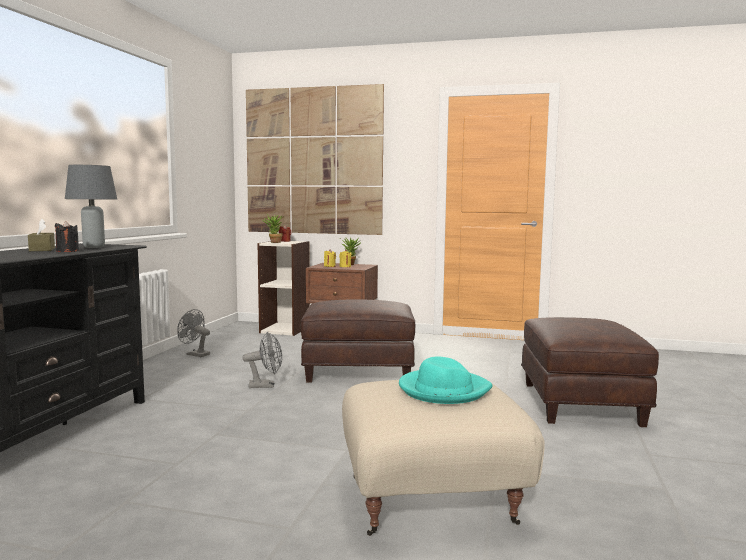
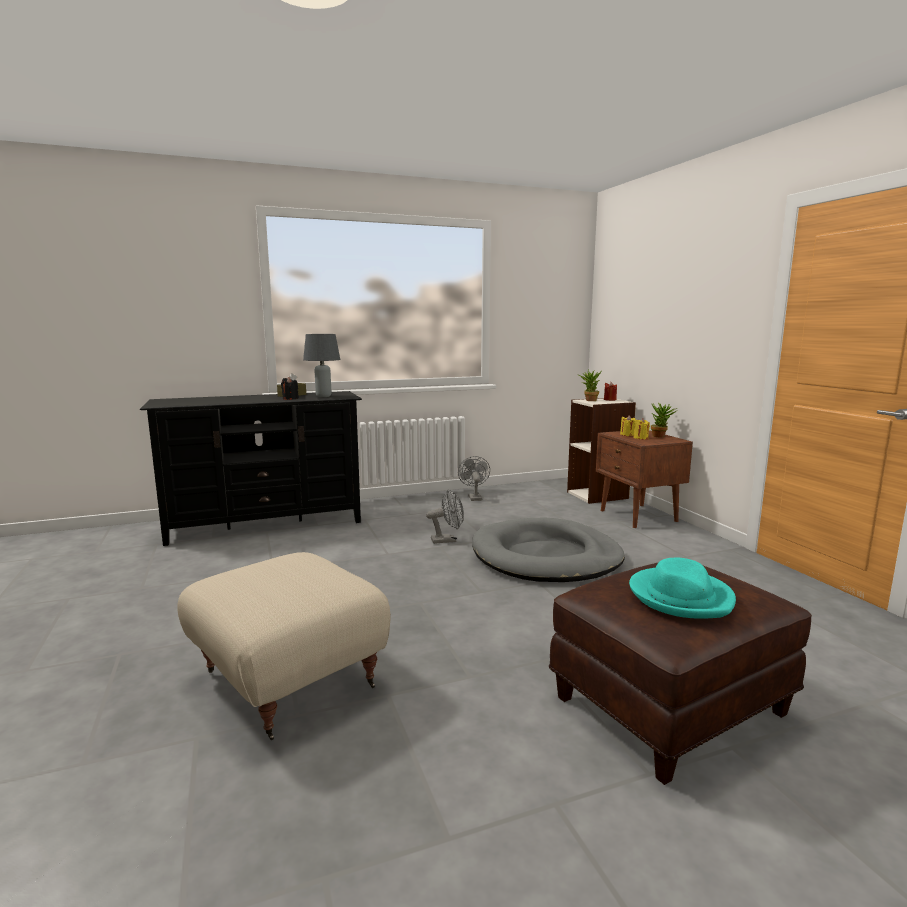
camera: 55 degrees right, 5 degrees up
(266, 385) = (447, 540): grey fan -> grey fan turned 60 degrees counterclockwise
(313, 161) = (648, 309): picture -> none
(359, 371) = (546, 557): brown ottoman -> grey dog bed
(443, 390) = (289, 581): turquoise hat -> turquoise hat (681, 596)

